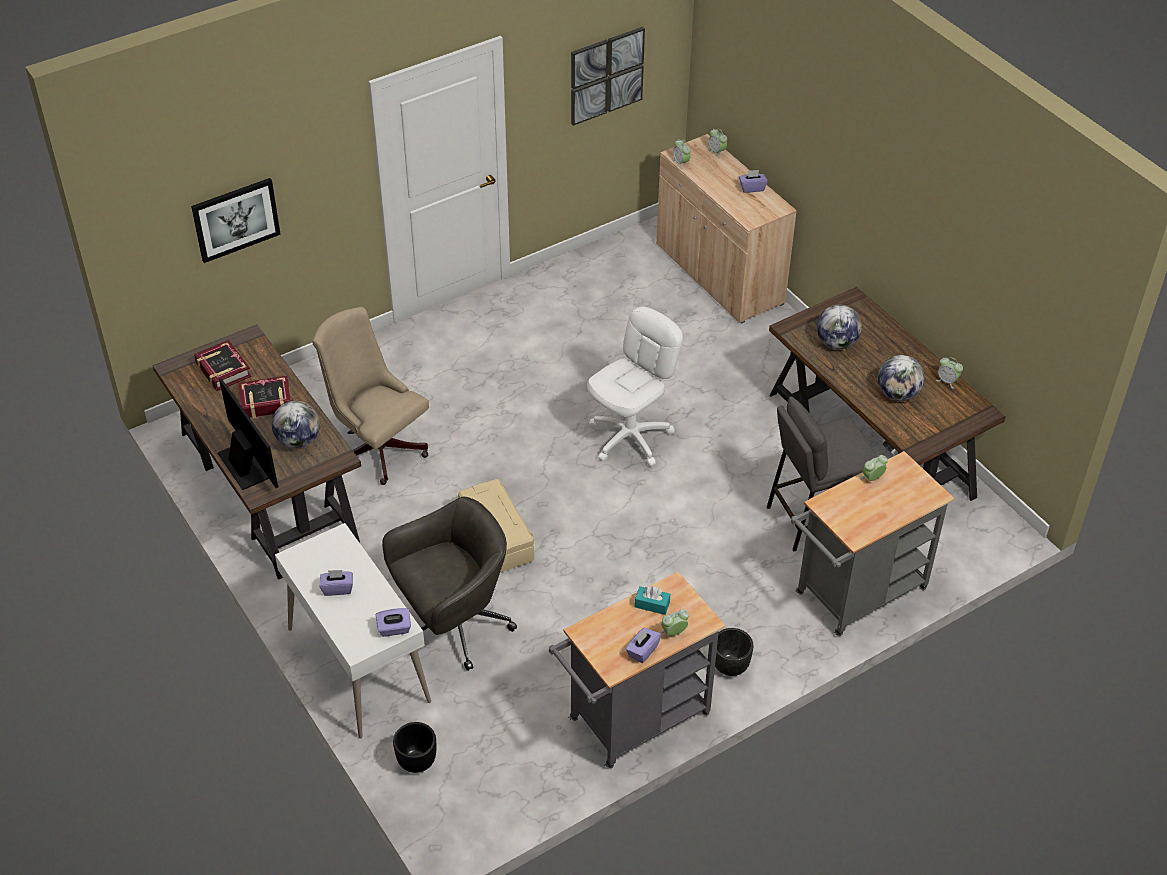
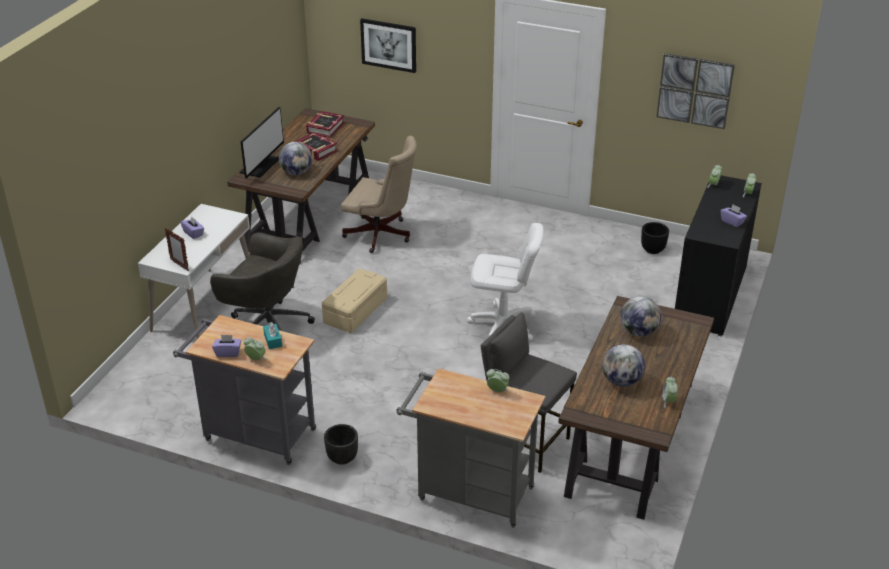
camera: 55 degrees right, 10 degrees down
(377, 446) = (381, 235): beige office chair -> beige office chair turned 105 degrees clockwise
(394, 629) = (179, 265): purple tissue box -> picture frame
(416, 761) = (149, 360): black planter -> black planter (652, 249)
(719, 274) = (710, 295): beige cabinet -> black cabinet

